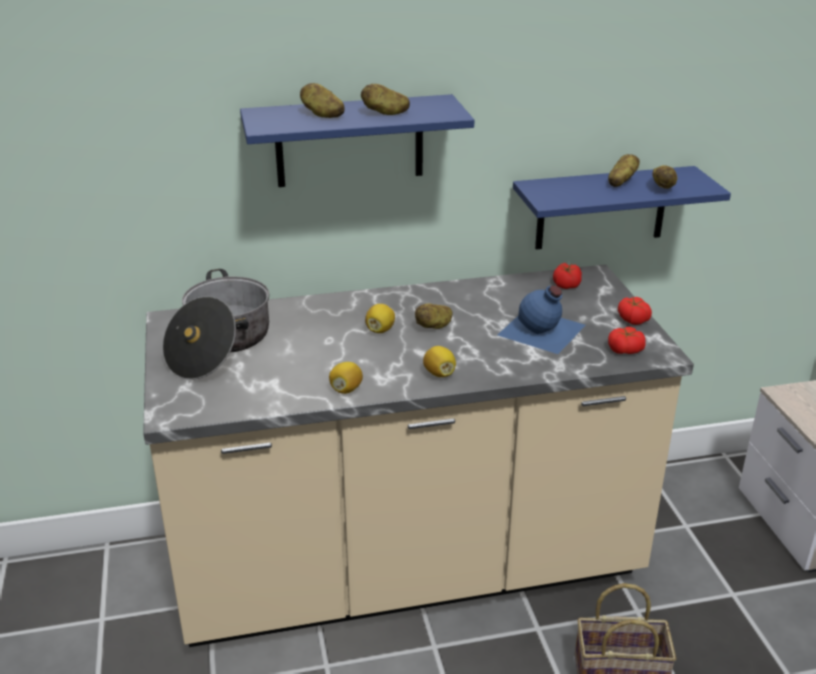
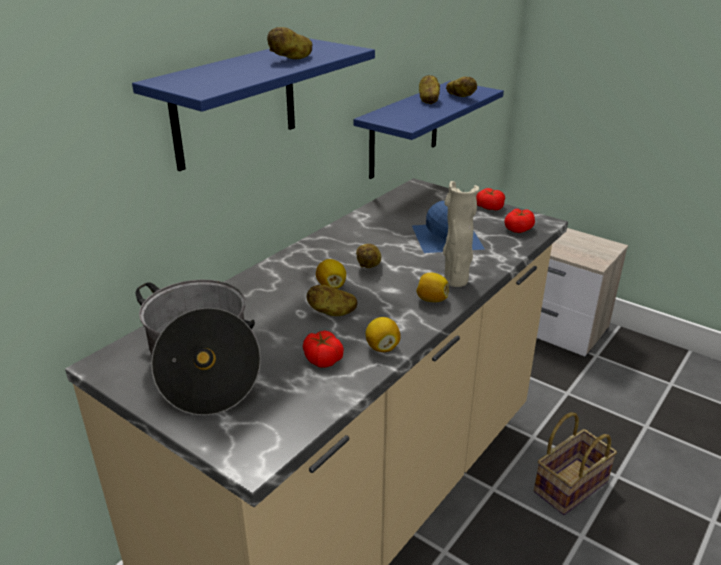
camera: 40 degrees left, 0 degrees up
(322, 114) = (236, 70): potato -> potato (332, 312)
(485, 368) = (456, 280): none -> beige vase
(566, 284) = (411, 199): tomato -> tomato (322, 358)

